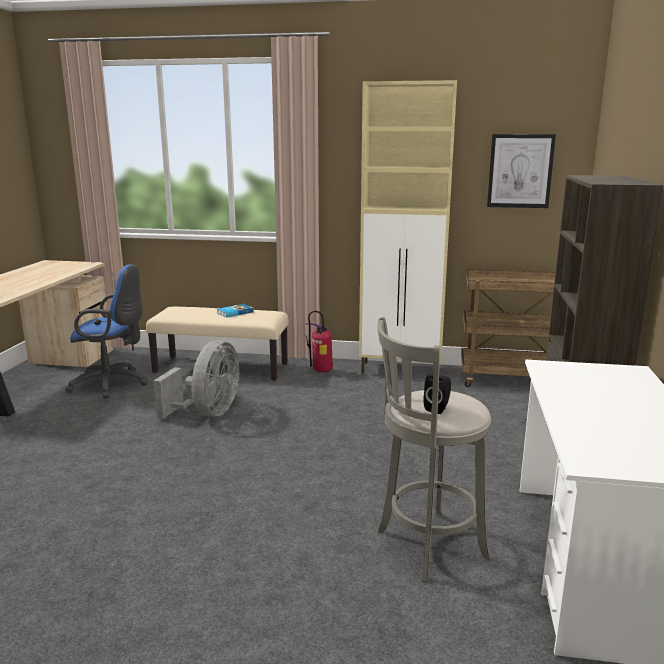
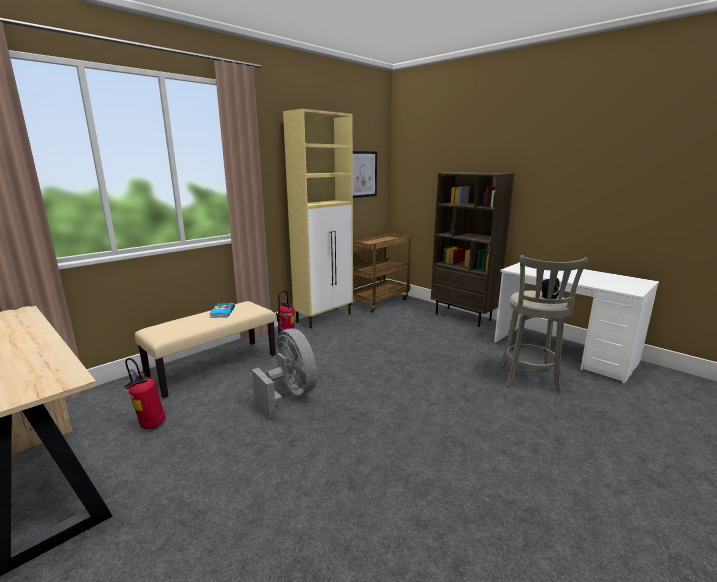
camera: 55 degrees left, 0 degrees up
(113, 384) = (150, 425): blue office chair -> fire extinguisher

